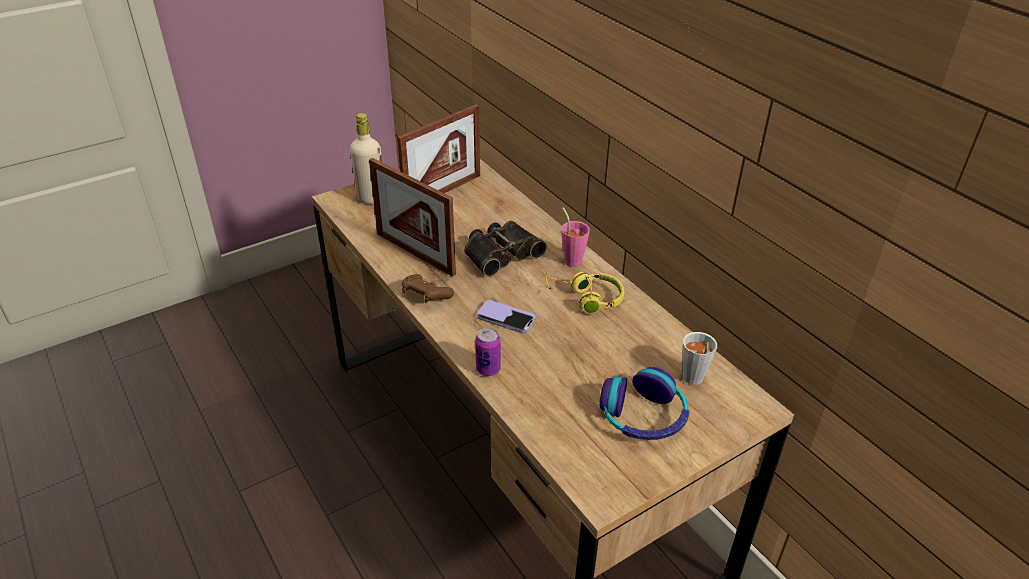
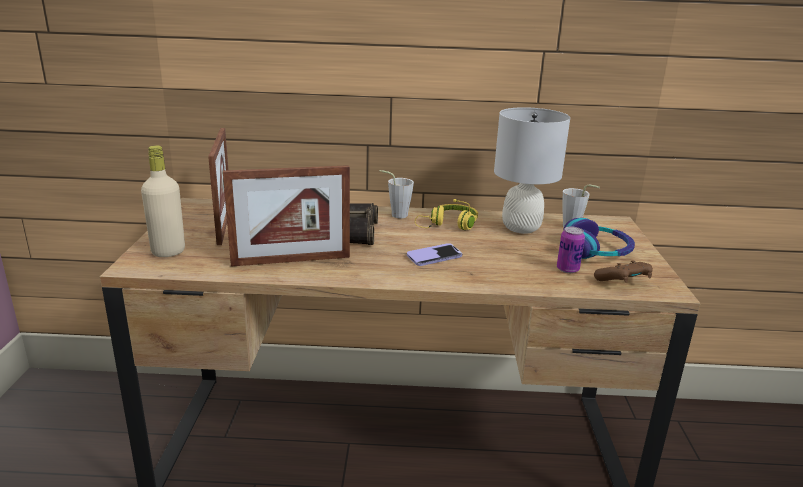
camera: 55 degrees left, 15 degrees down
(425, 296) = (359, 275): brown game controller -> brown game controller (623, 282)
(488, 369) = (489, 282): can -> can (567, 269)
(571, 258) = (396, 214): pink cup -> grey cup
(637, 343) = (519, 229): none -> grey table lamp

